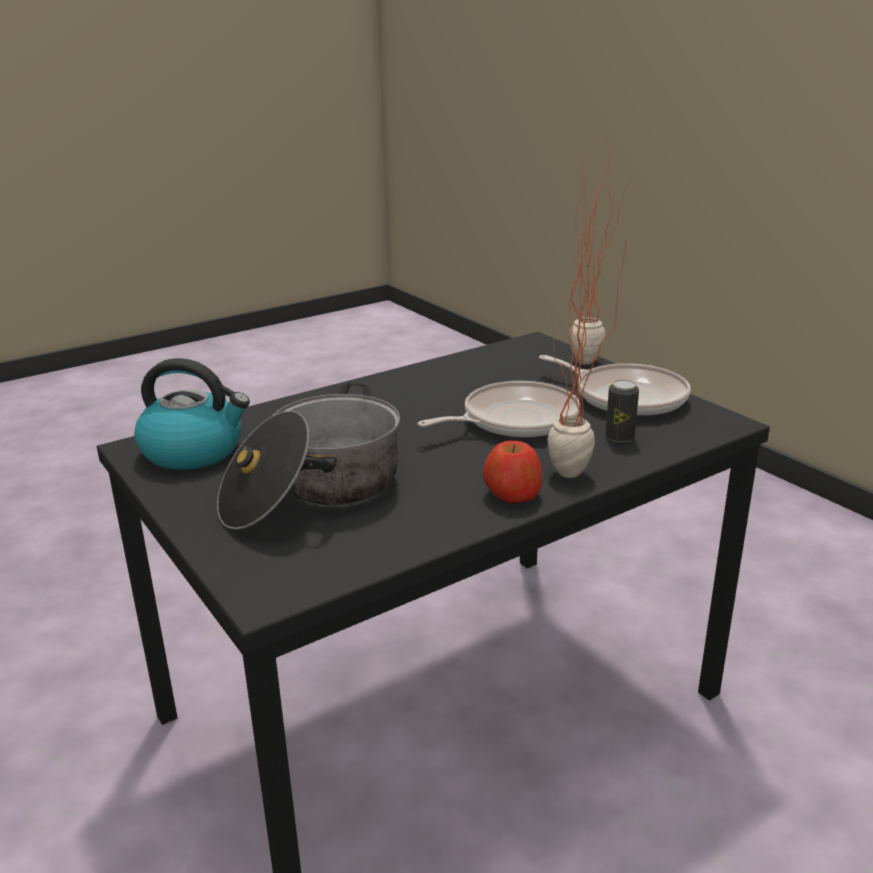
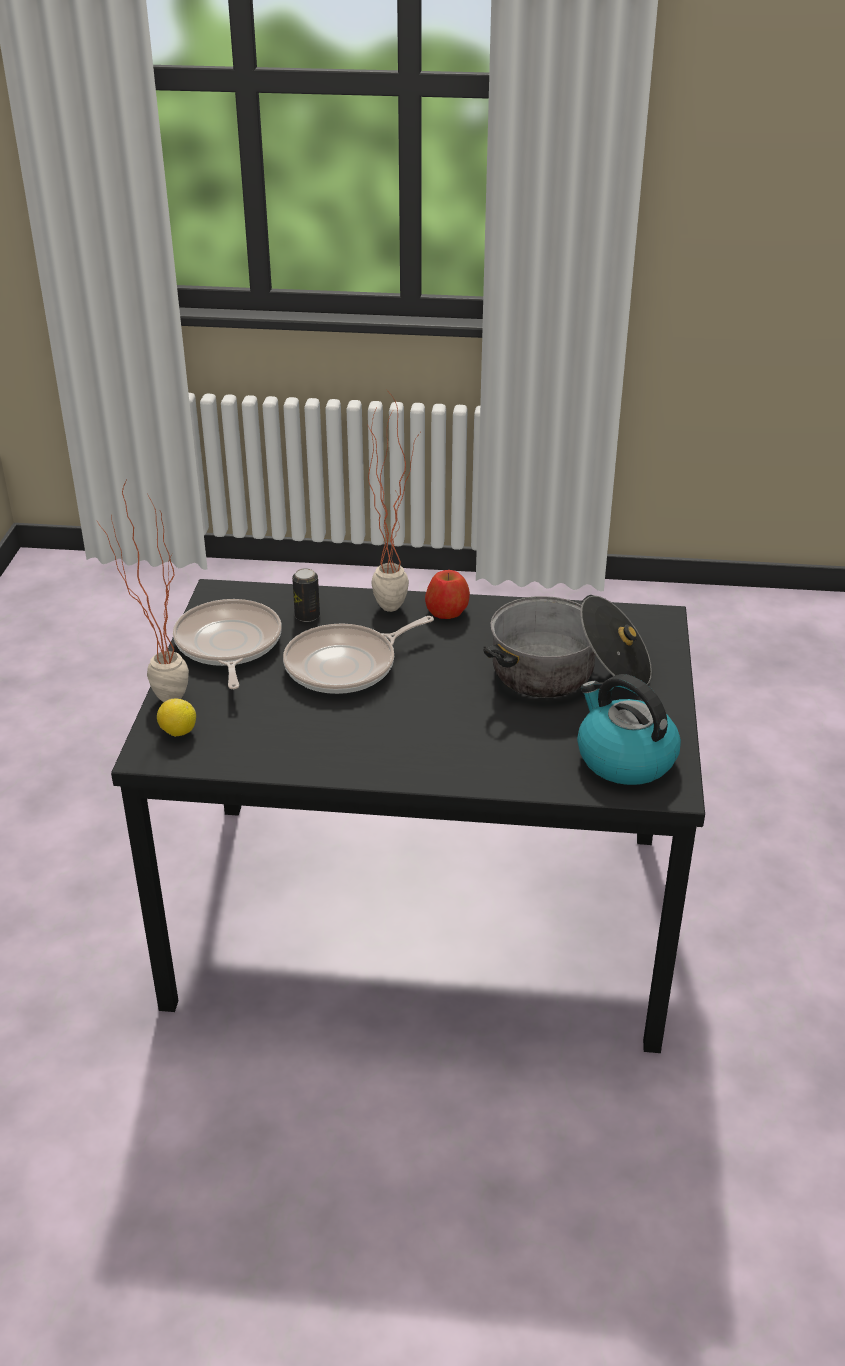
camera: 140 degrees left, 10 degrees up
(514, 420) = (346, 666): frying pan -> frying pan turned 45 degrees counterclockwise
(542, 353) = (178, 732): none -> lemon

